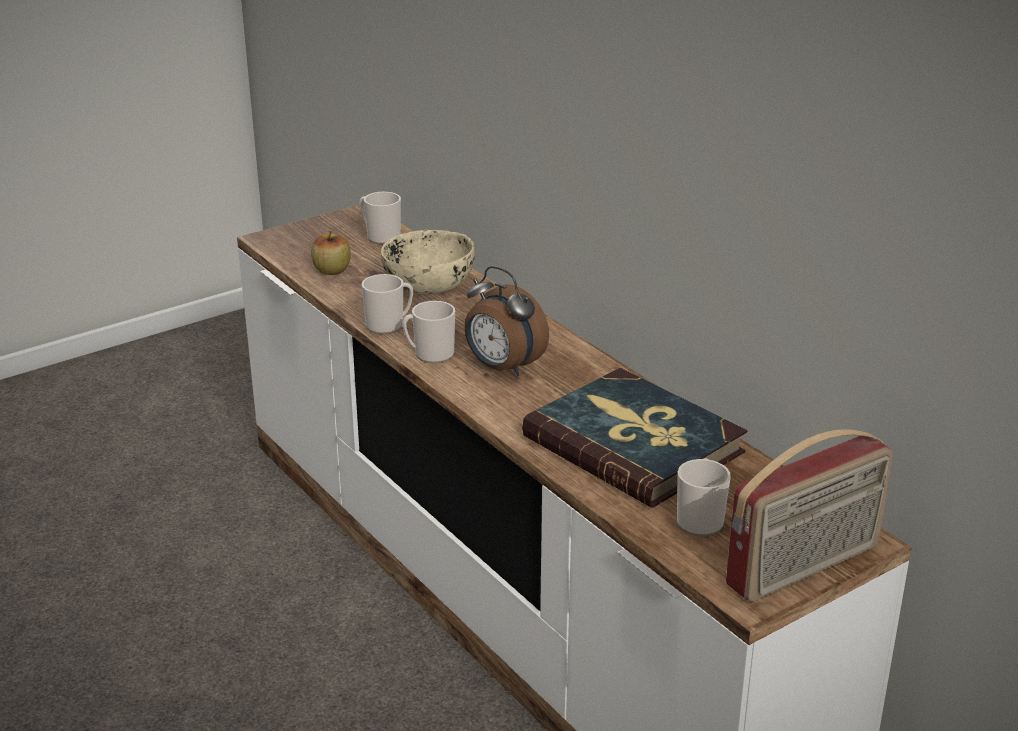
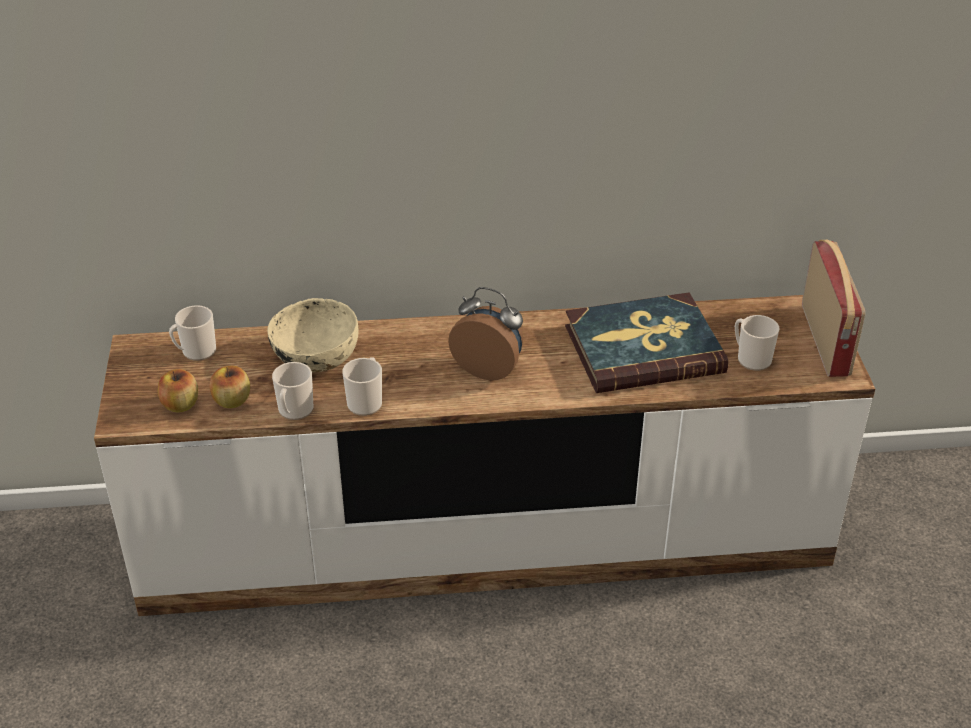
camera: 60 degrees left, 10 degrees up
(306, 253) = (180, 405): none -> apple
(430, 354) = (435, 396): mug -> mug (294, 411)
(502, 368) = (489, 368): alarm clock -> alarm clock turned 135 degrees counterclockwise

